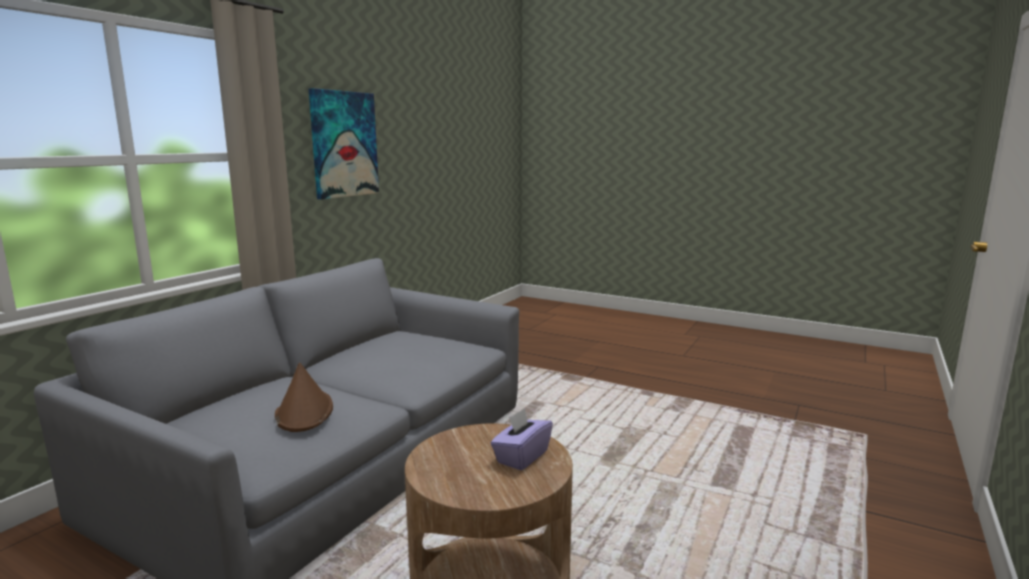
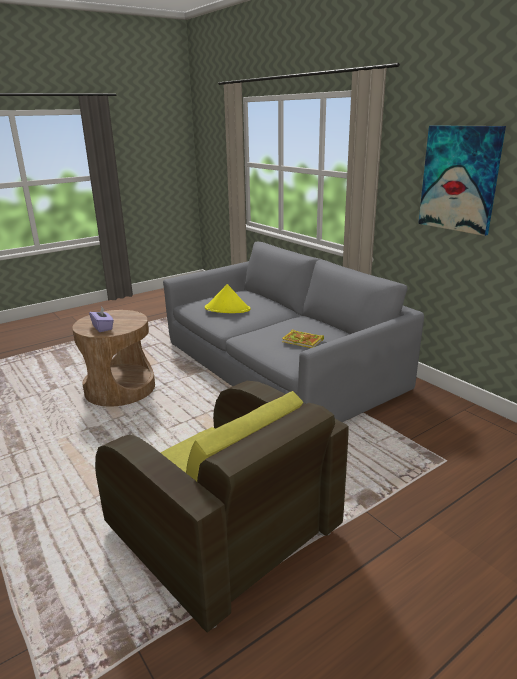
camera: 115 degrees right, 10 degrees up
(304, 412) = (227, 309): brown hat -> yellow hat
(424, 347) = (303, 341): none -> book
(673, 419) = (223, 532): none -> brown armchair

